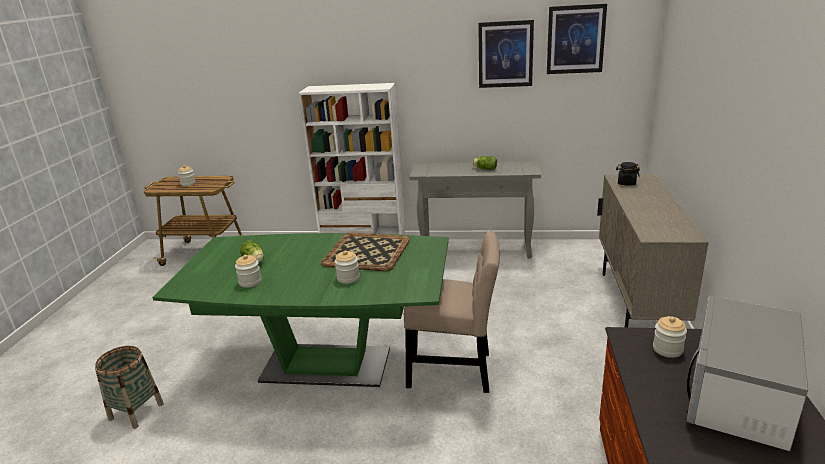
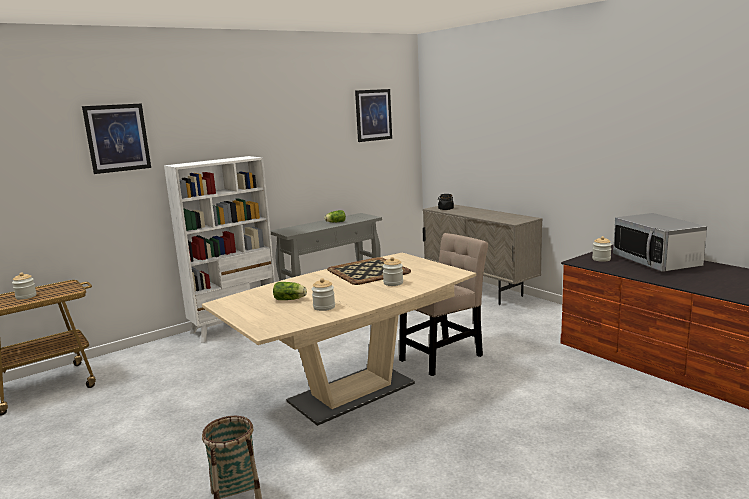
camera: 45 degrees left, 10 degrees down
(326, 365) = (351, 393): green dining table -> beige dining table
(505, 54) = (329, 128): picture -> picture (117, 138)

